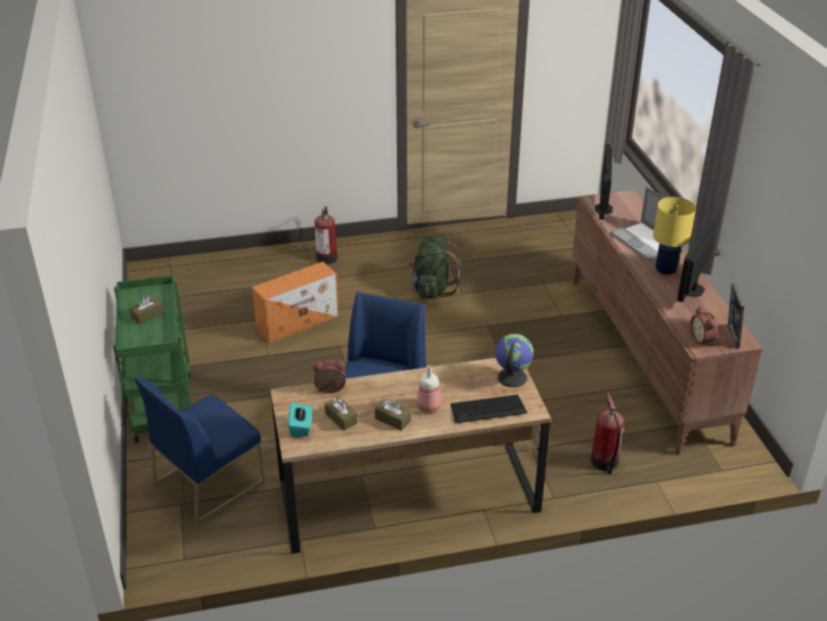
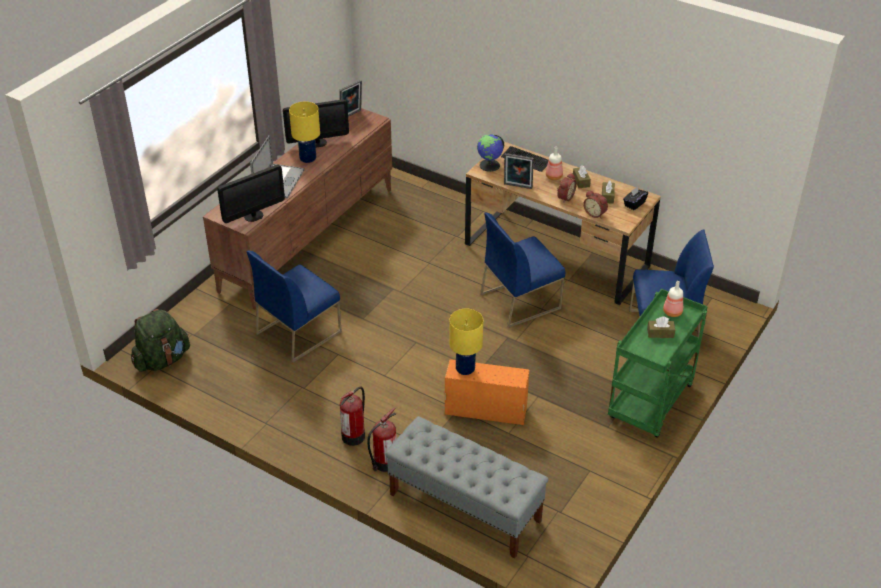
camera: 135 degrees left, 5 degrees up
(152, 338) = (672, 312): none -> bottle
(241, 265) = (464, 507): none -> grey bench
(301, 427) = (634, 204): turquoise tissue box -> black tissue box
(314, 272) = (465, 370): none -> yellow table lamp
(432, 289) = (351, 372): green backpack -> green backpack (162, 360)
(448, 371) = (517, 187): none -> picture frame
(514, 289) = (298, 332): none -> blue chair
(605, 462) = (431, 208): fire extinguisher -> fire extinguisher (354, 435)
(703, 339) = (367, 121): alarm clock -> alarm clock (564, 197)

